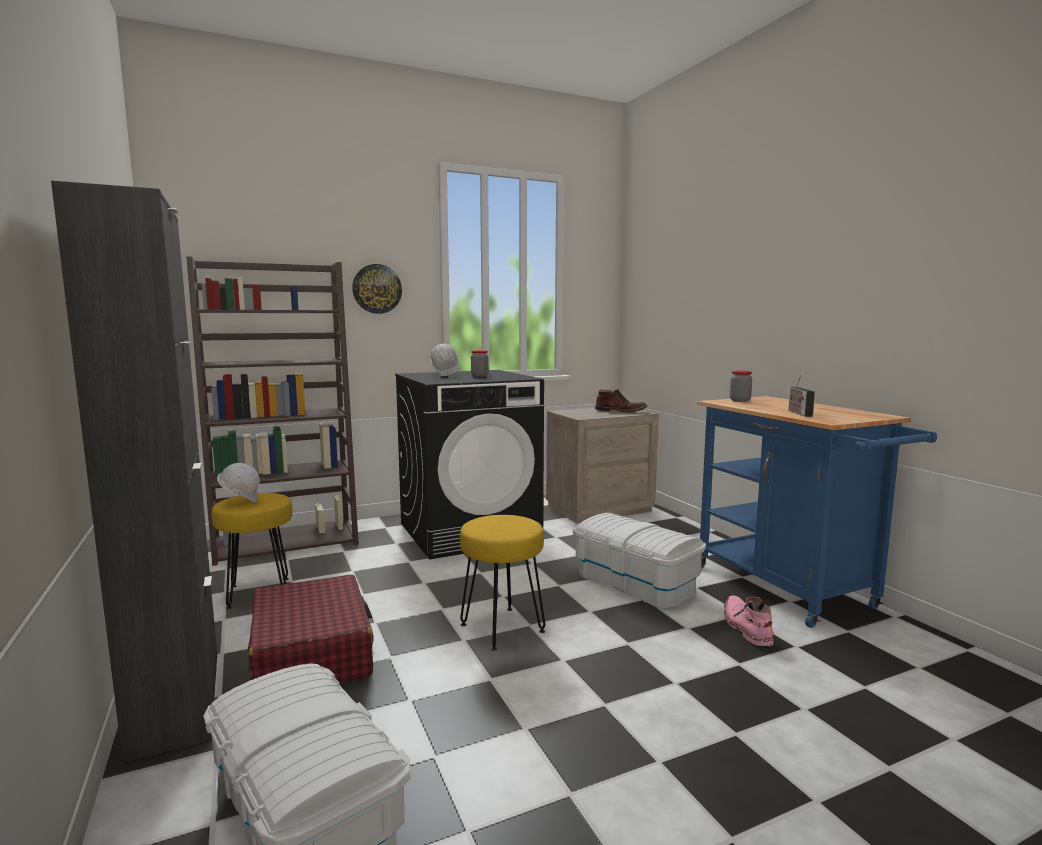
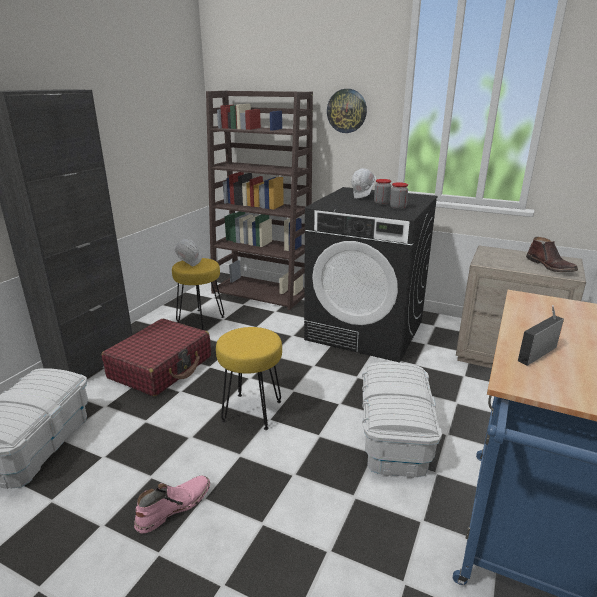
camera: 50 degrees right, 15 degrees up
(740, 400) = (559, 306): jar -> jar (398, 208)
(745, 627) = (399, 532): pink boot -> pink boot (173, 507)

